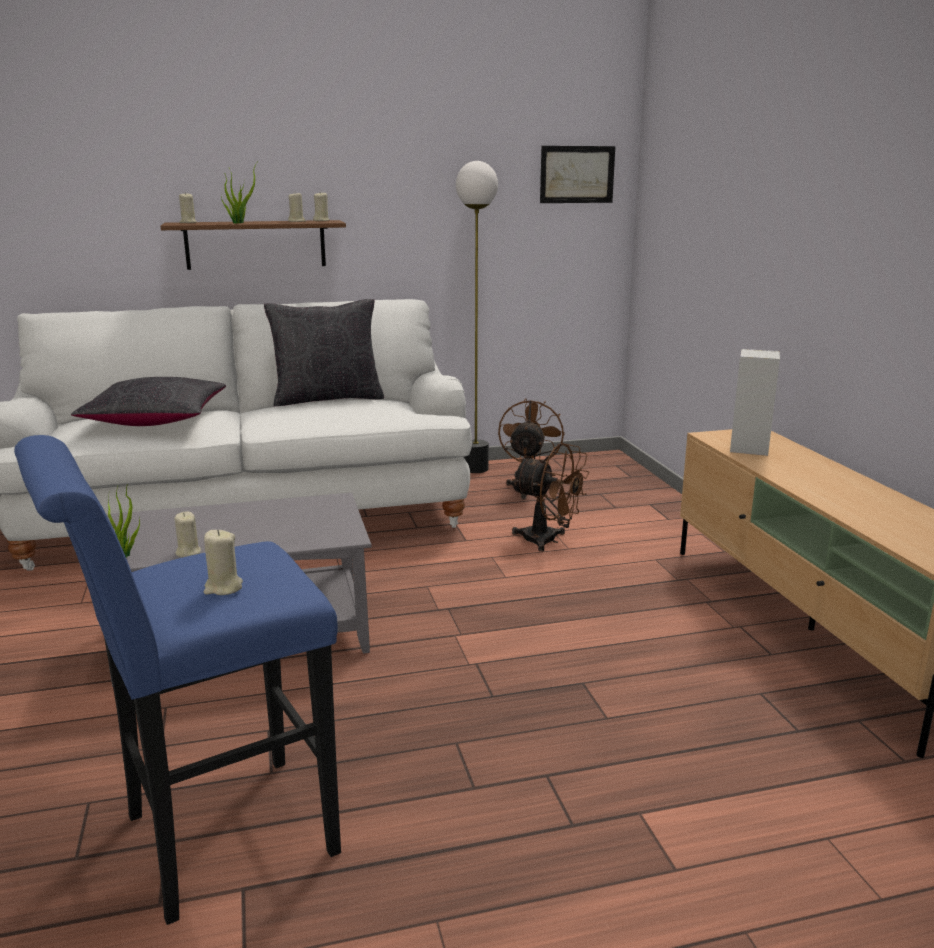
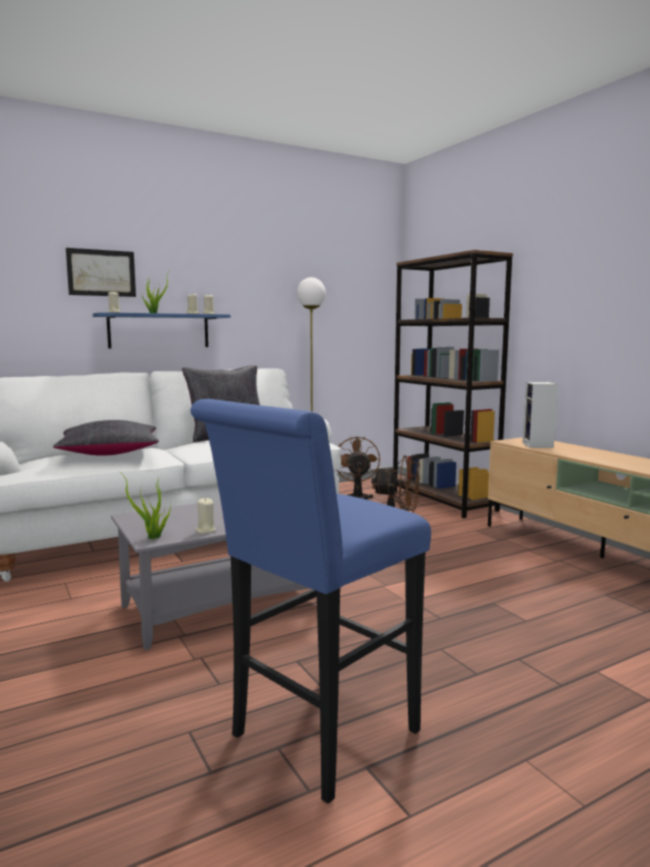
camera: 15 degrees left, 10 degrees down
(223, 588) = (350, 512): beige candle -> none
(255, 244) = (159, 331): brown shelf -> blue shelf
(577, 174) = (367, 290): picture -> picture (101, 273)
(649, 502) = (443, 500): none -> brown bookcase

